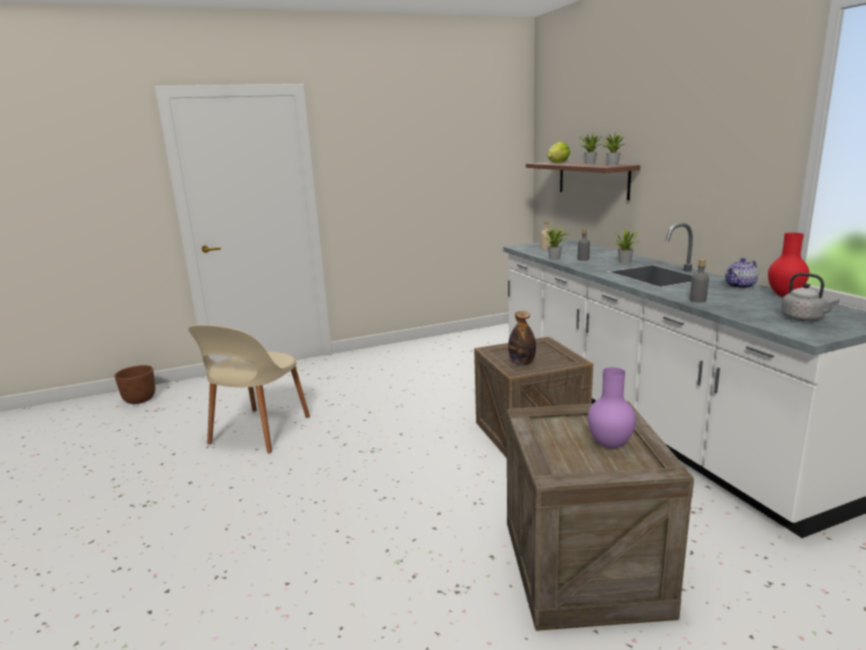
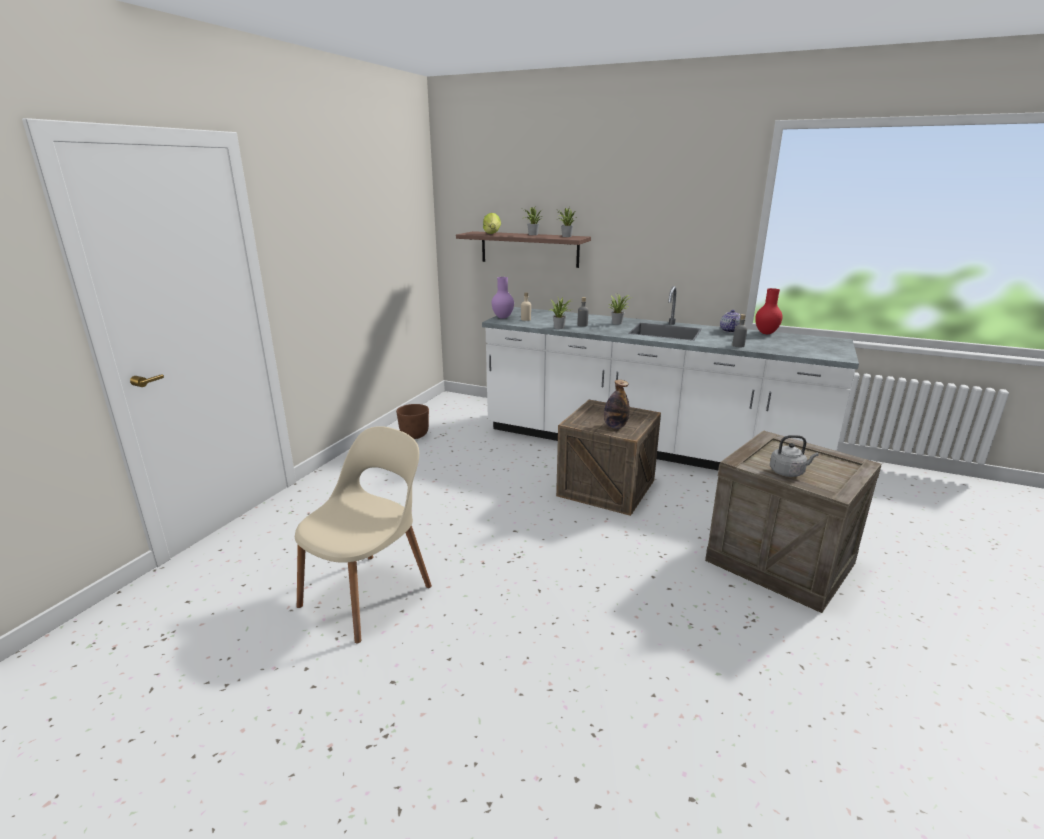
camera: 45 degrees left, 5 degrees up
(140, 400) = (103, 639): brown planter -> brown planter (414, 435)
(258, 431) = (369, 594): beige chair -> beige chair turned 120 degrees counterclockwise
(611, 445) = (814, 462): purple vase -> purple vase (503, 317)
(804, 319) = (813, 347): grey kettle -> grey kettle (788, 472)

